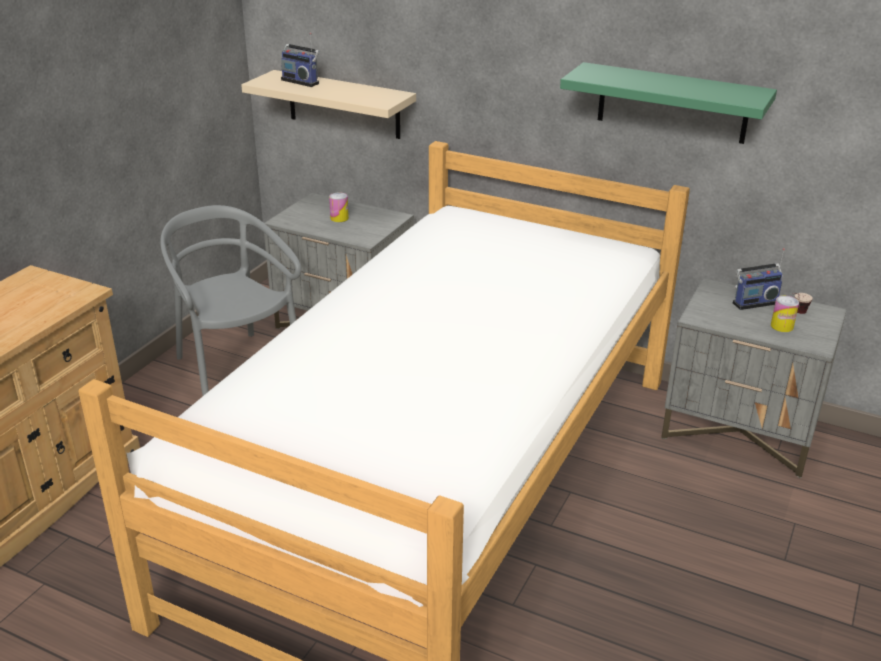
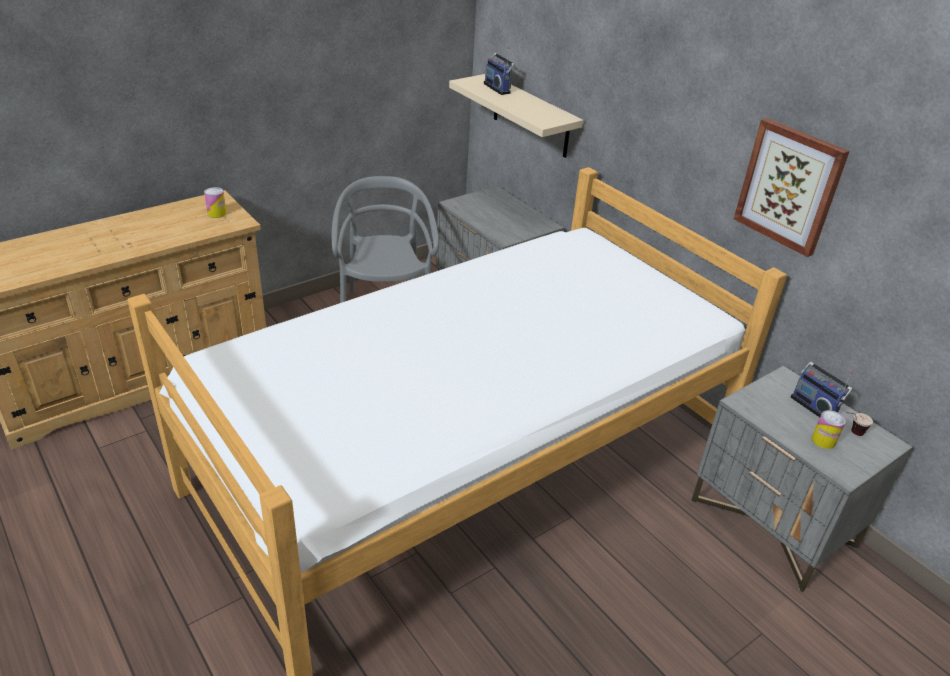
camera: 25 degrees right, 5 degrees up
(339, 218) = (500, 214): can -> can (217, 213)
(672, 103) = (790, 186): green shelf -> picture
(754, 302) = (815, 406): radio -> radio turned 45 degrees clockwise

